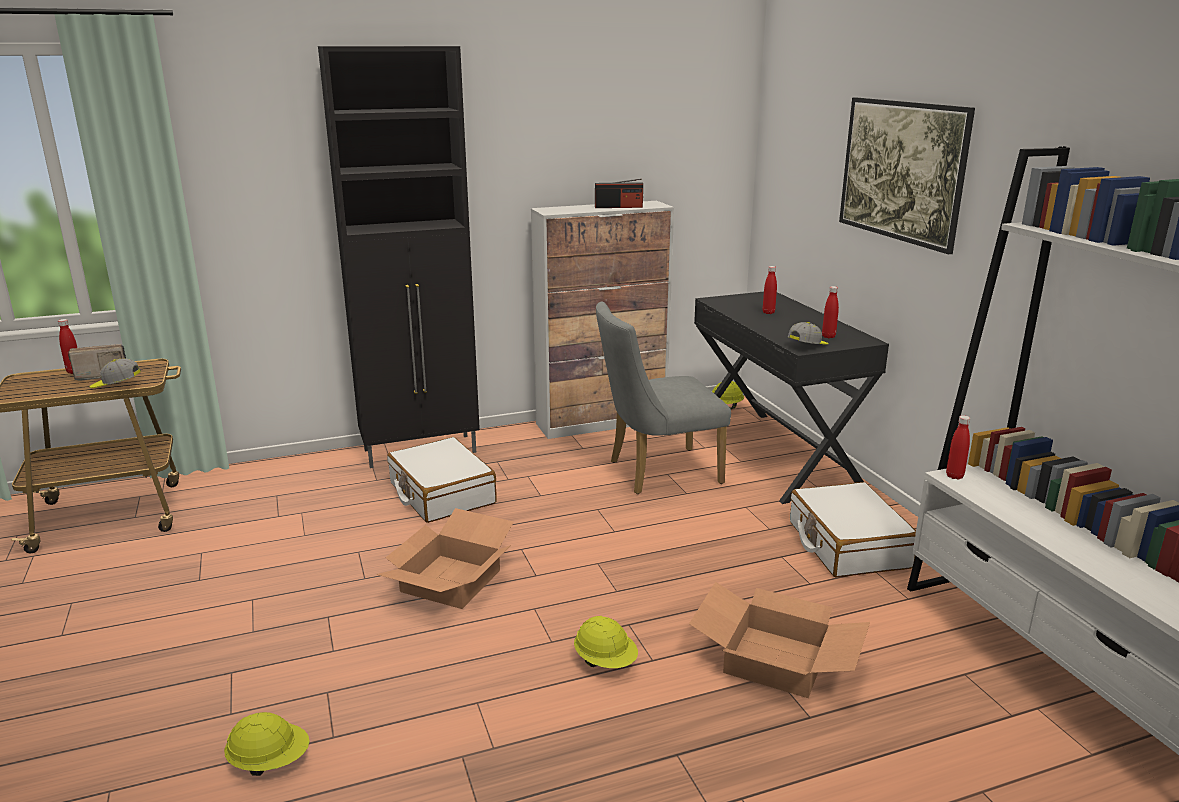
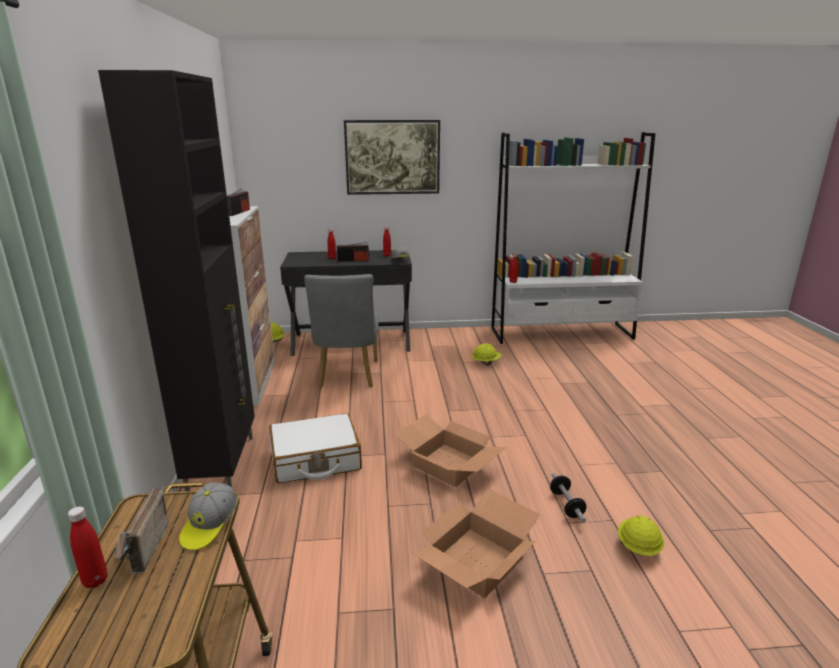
camera: 75 degrees left, 0 degrees up
(367, 689) = (566, 505): none -> dumbbell
(605, 662) = (546, 422): yellow hard hat -> yellow hard hat (486, 363)
(773, 323) = (353, 260): none -> radio
(774, 661) = (550, 381): cardboard box -> cardboard box (477, 562)
(847, 545) = (458, 346): white suitcase -> none

